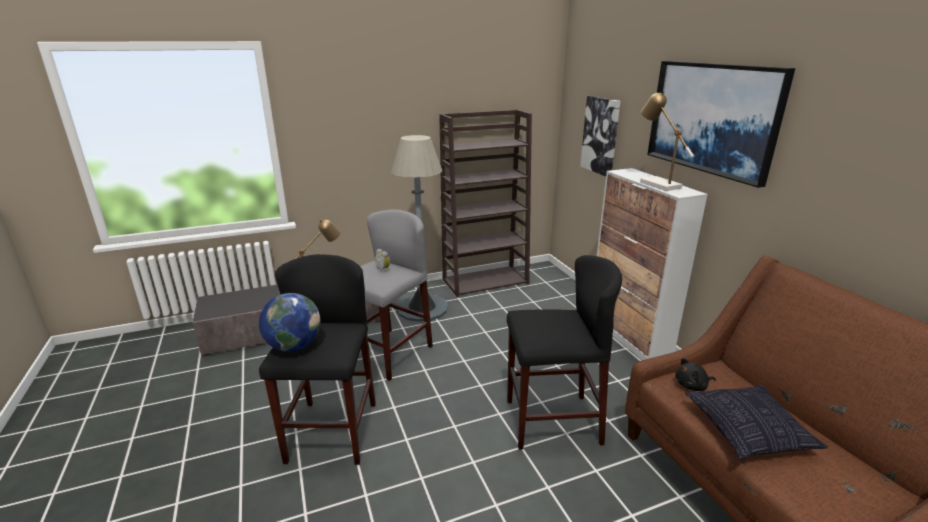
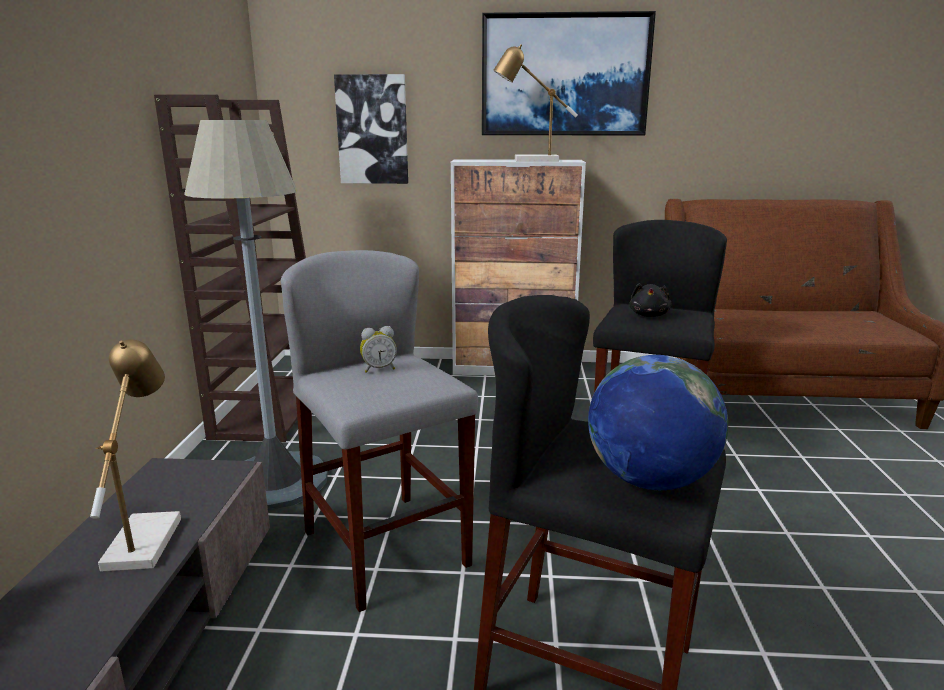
camera: 65 degrees left, 5 degrees down
(692, 386) = (731, 324): black plush toy -> black plush toy (649, 315)
(748, 432) = (804, 326): pillow -> none

